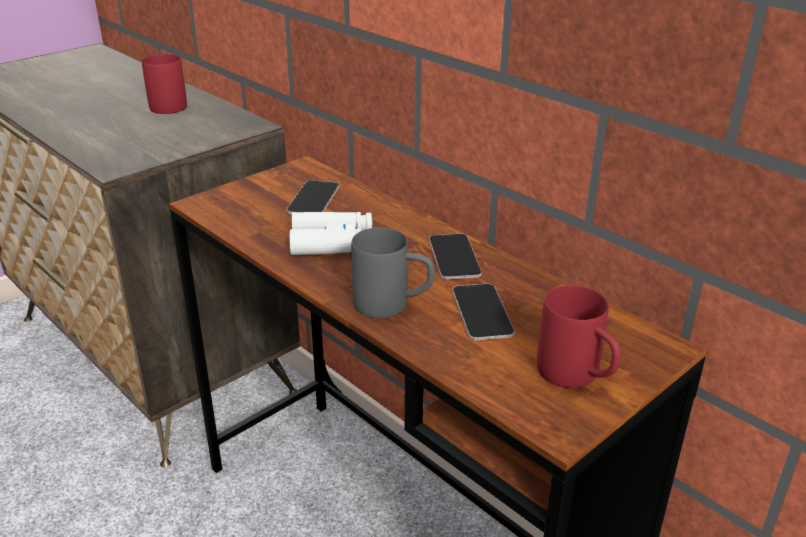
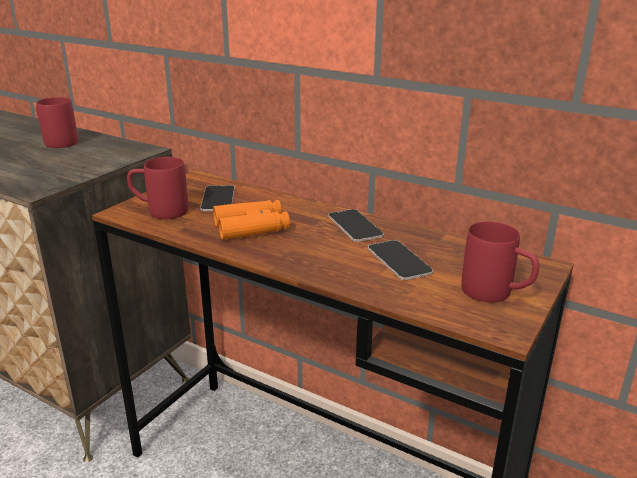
camera: 15 degrees left, 5 degrees down
(242, 207) = (159, 211): none -> red mug
(332, 243) = (251, 228): white binoculars -> orange binoculars
(393, 305) = (327, 265): grey mug -> none

